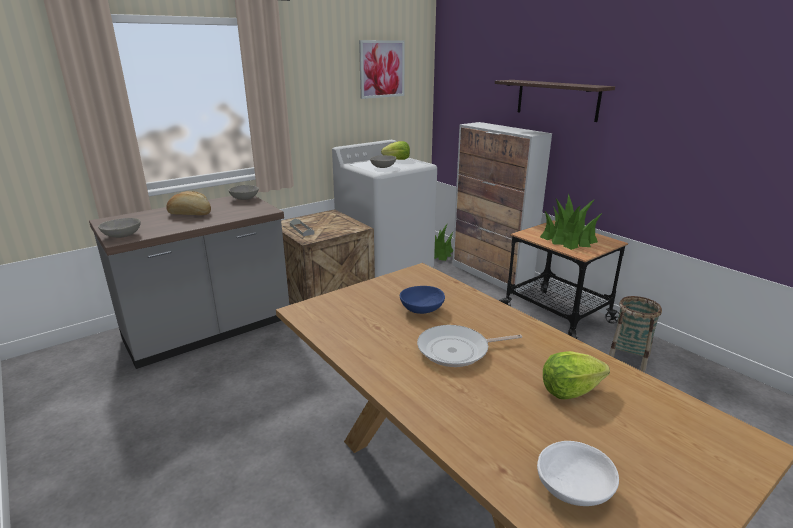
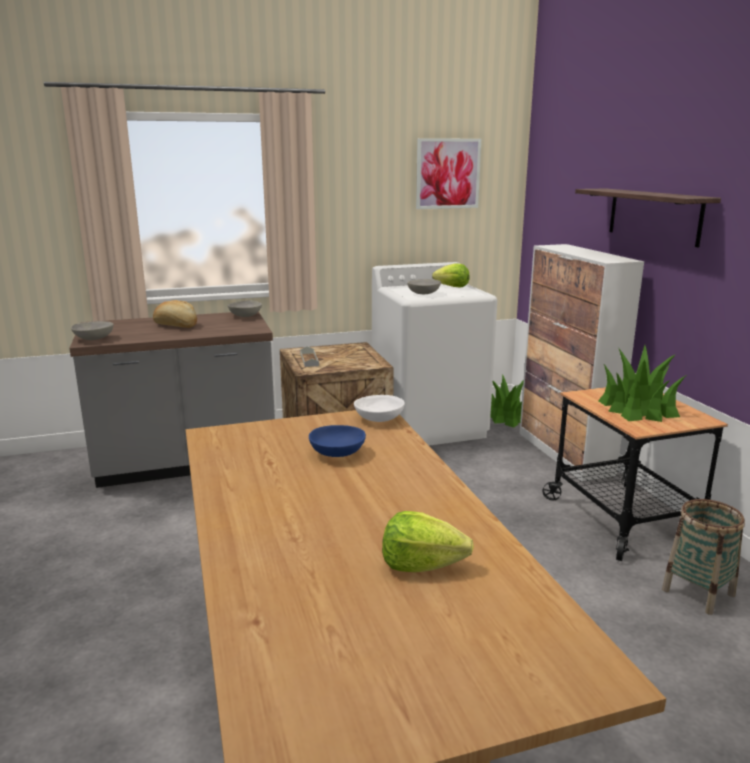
camera: 20 degrees right, 5 degrees down
(457, 350) = (332, 500): frying pan -> none
(574, 489) = (313, 659): white bowl -> white bowl (379, 419)

